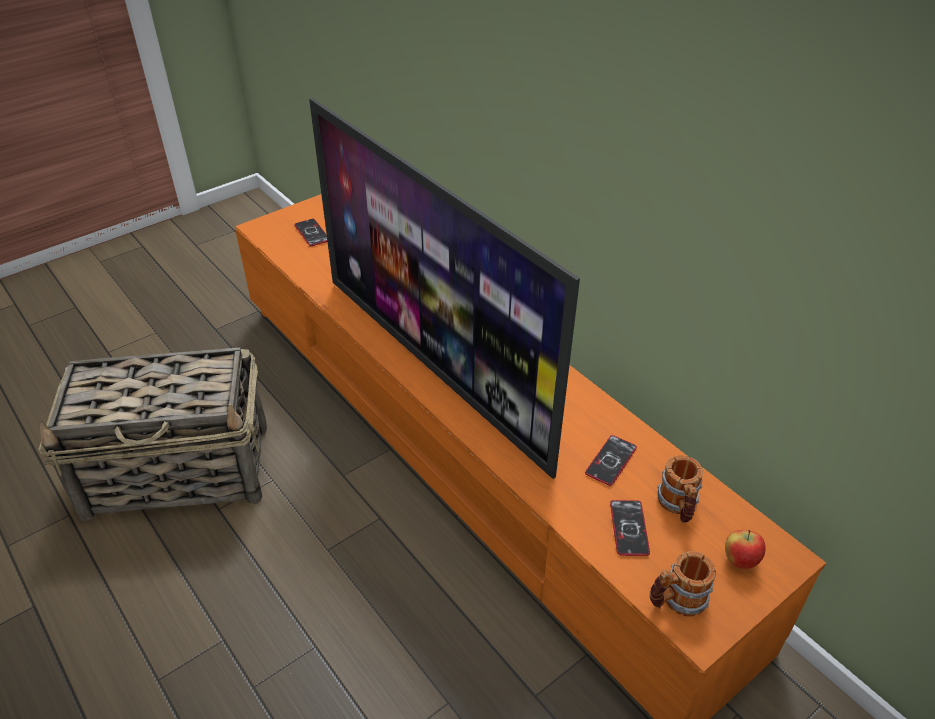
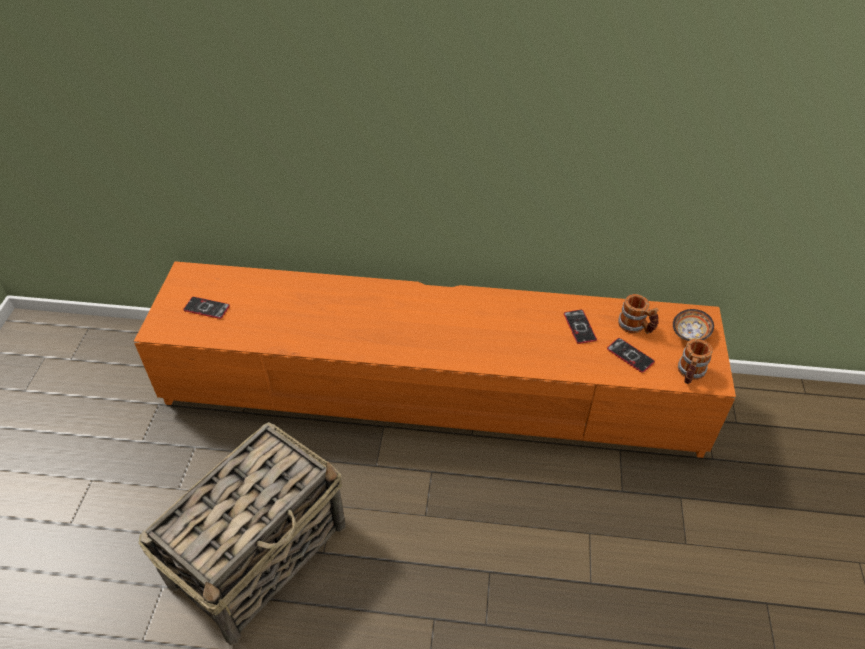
camera: 45 degrees left, 5 degrees up
(436, 367) = (422, 341): television -> none
(740, 561) = (690, 333): apple -> bowl

